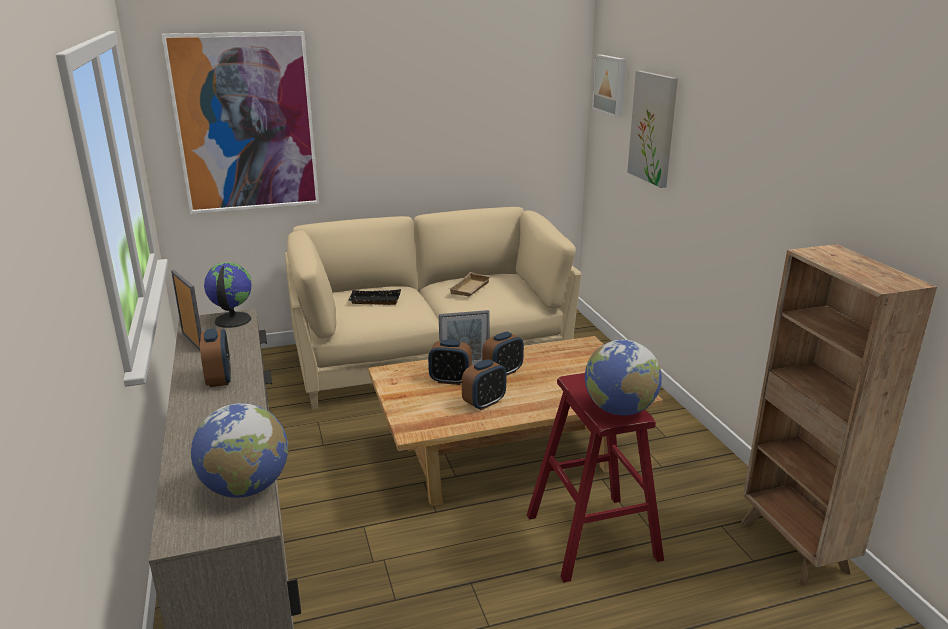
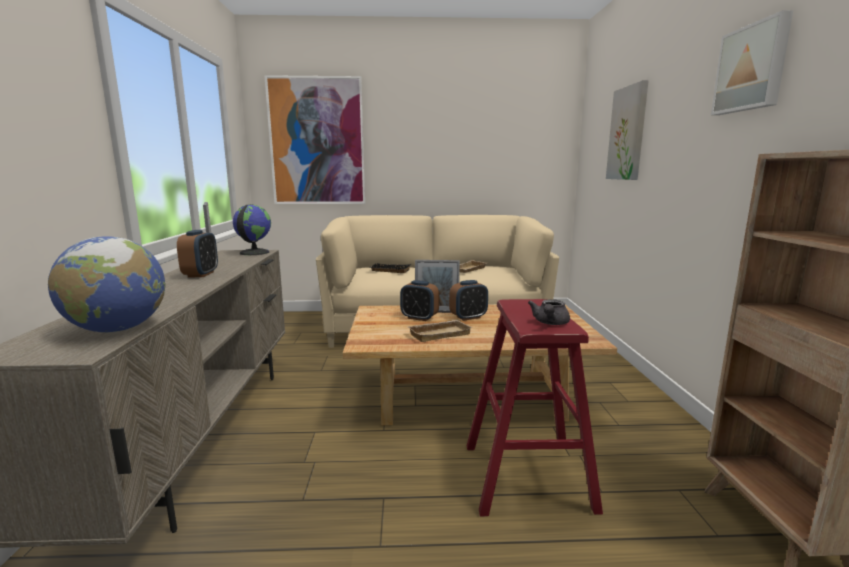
camera: 15 degrees right, 10 degrees down
(484, 403) = (439, 333): alarm clock -> beige tray
(611, 85) = (596, 116): picture -> picture (752, 68)
(619, 410) = (549, 323): globe -> grey teapot

